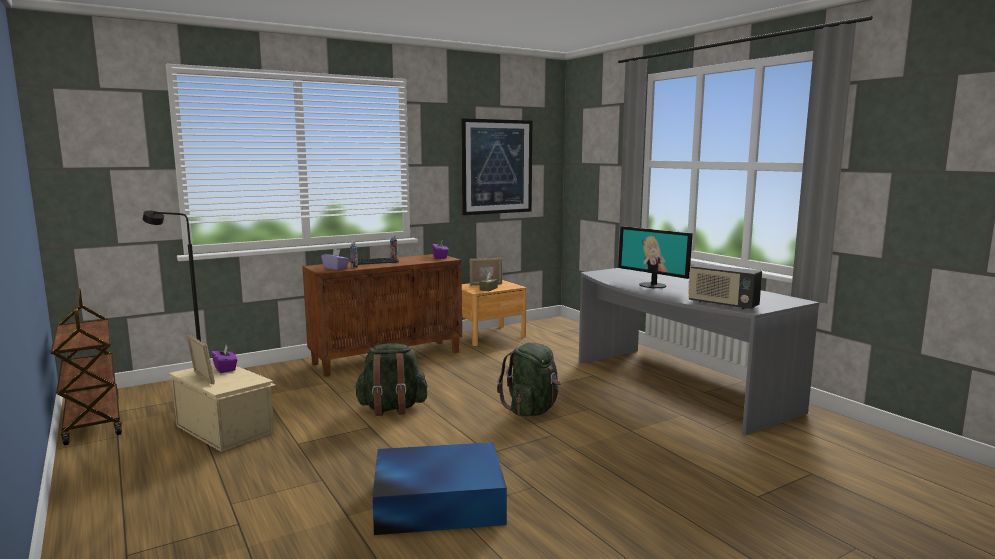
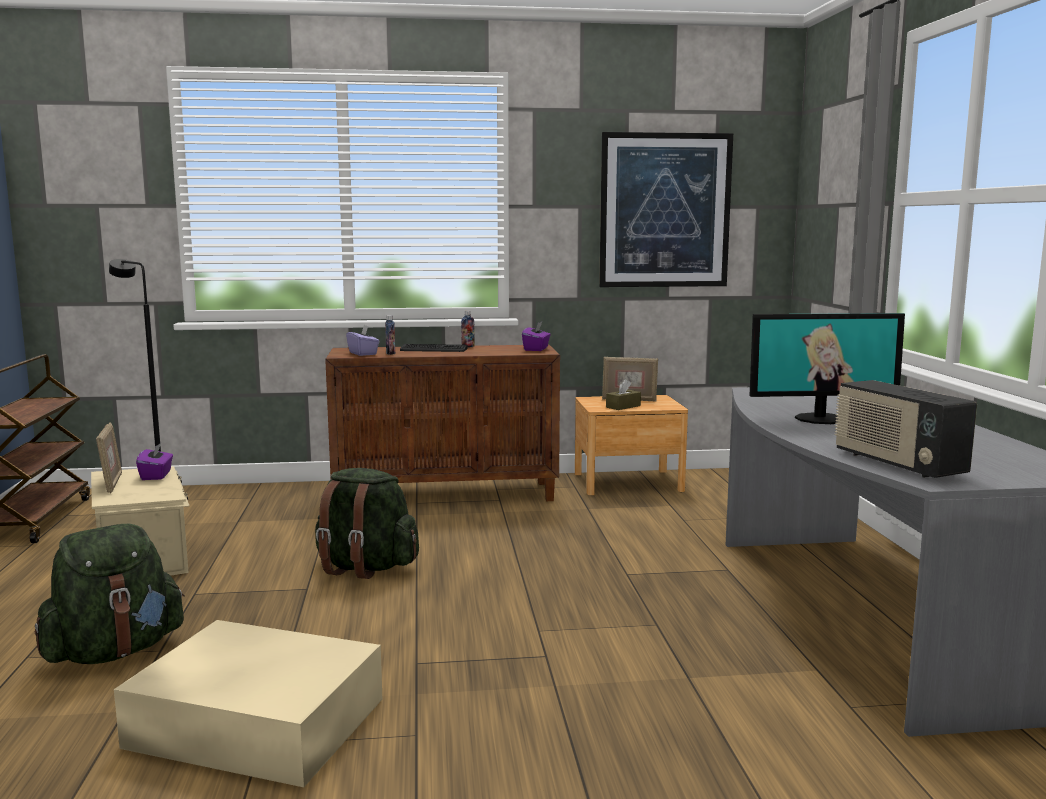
camera: 25 degrees right, 0 degrees up
(436, 502) = (255, 721): blue storage box -> beige storage box
(532, 410) = (560, 609): green backpack -> green backpack (115, 651)
(653, 285) = (821, 418): monitor -> monitor turned 75 degrees counterclockwise

